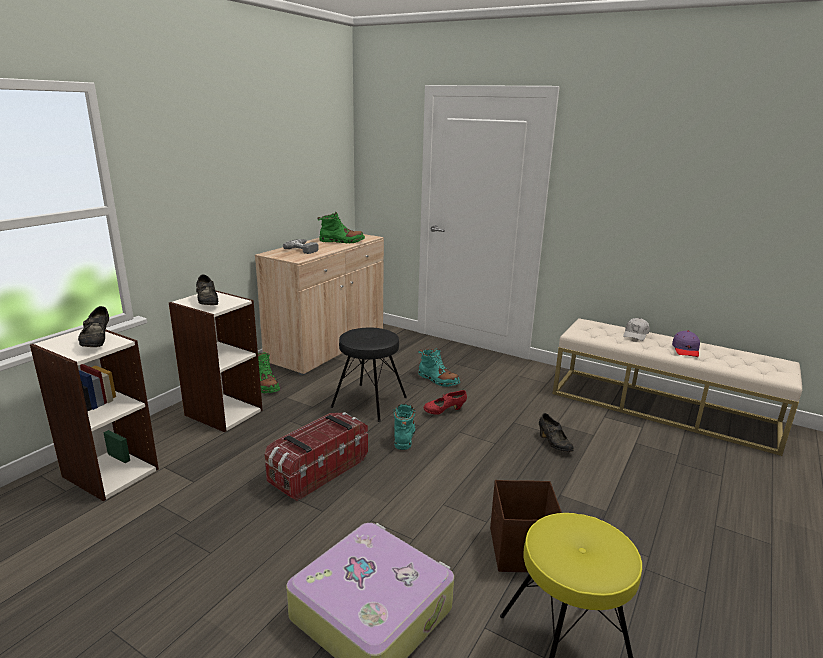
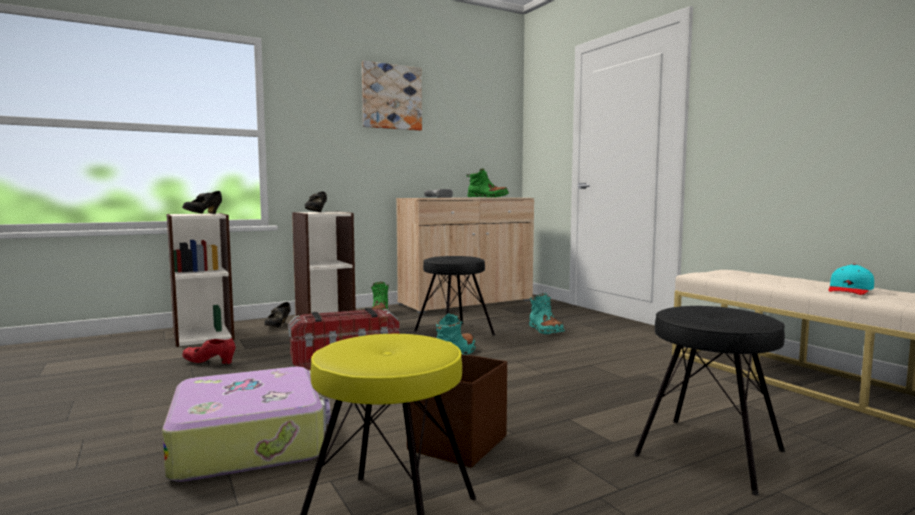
camera: 30 degrees right, 15 degrees down
(241, 140) = (391, 97): none -> picture
(444, 411) = (520, 348): red shoe -> red shoe (209, 363)
(554, 444) = (617, 386): black shoe -> black shoe (278, 326)
(635, 334) = (786, 279): white cap -> none
(660, 502) = (708, 453): none -> black stool
(686, 349) = (850, 290): purple cap -> turquoise cap

